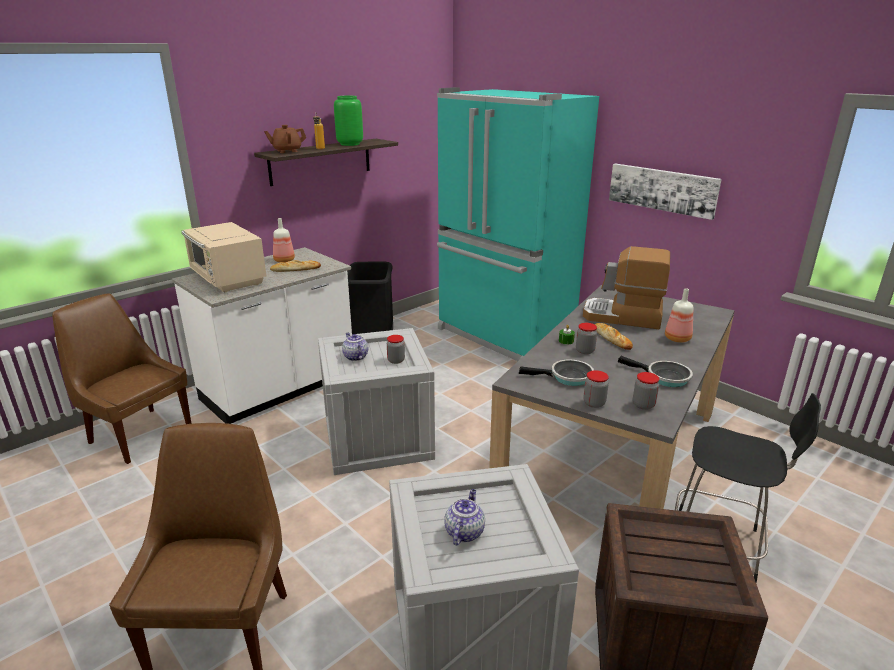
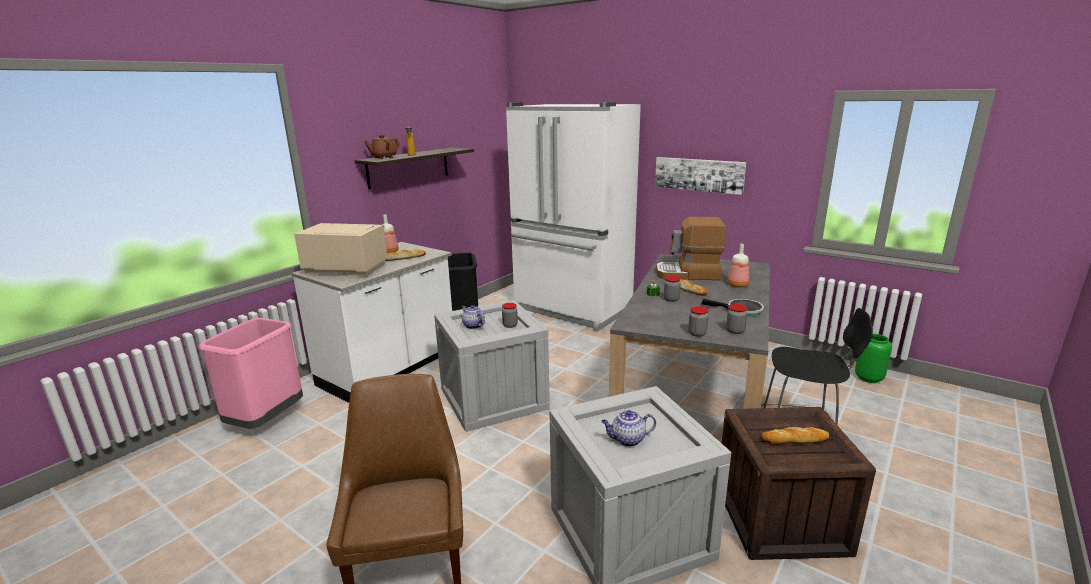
camera: 10 degrees left, 5 degrees down
(138, 434) = (266, 420): brown chair -> pink trash can
(228, 279) = (345, 269): beige microwave -> beige microwave turned 150 degrees clockwise
(350, 144) = (434, 151): green vase -> green vase (869, 378)
(464, 532) = (627, 440): teapot -> teapot turned 105 degrees counterclockwise
(503, 336) = (571, 310): turquoise fridge -> white fridge
(567, 377) = (667, 318): frying pan -> none
(680, 558) = (795, 439): none -> bread

